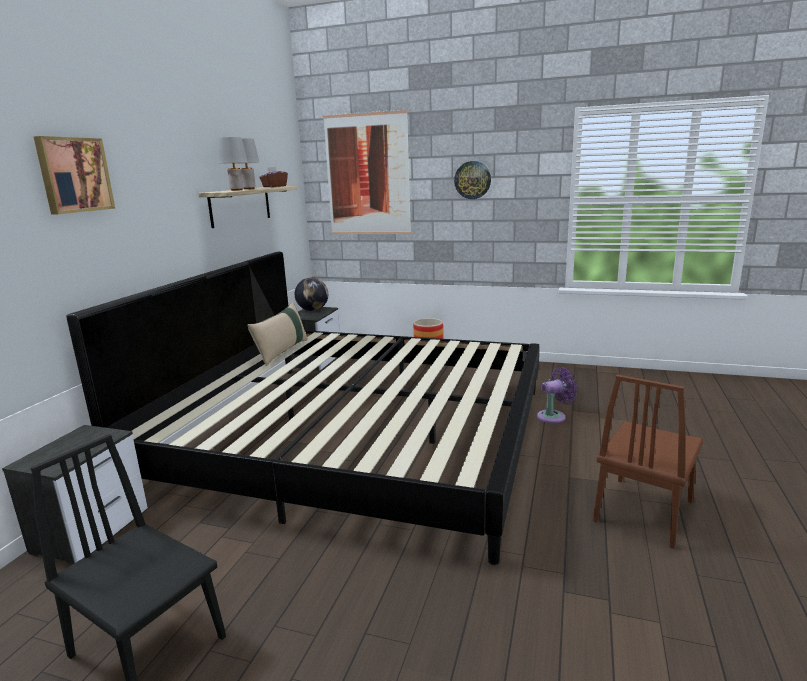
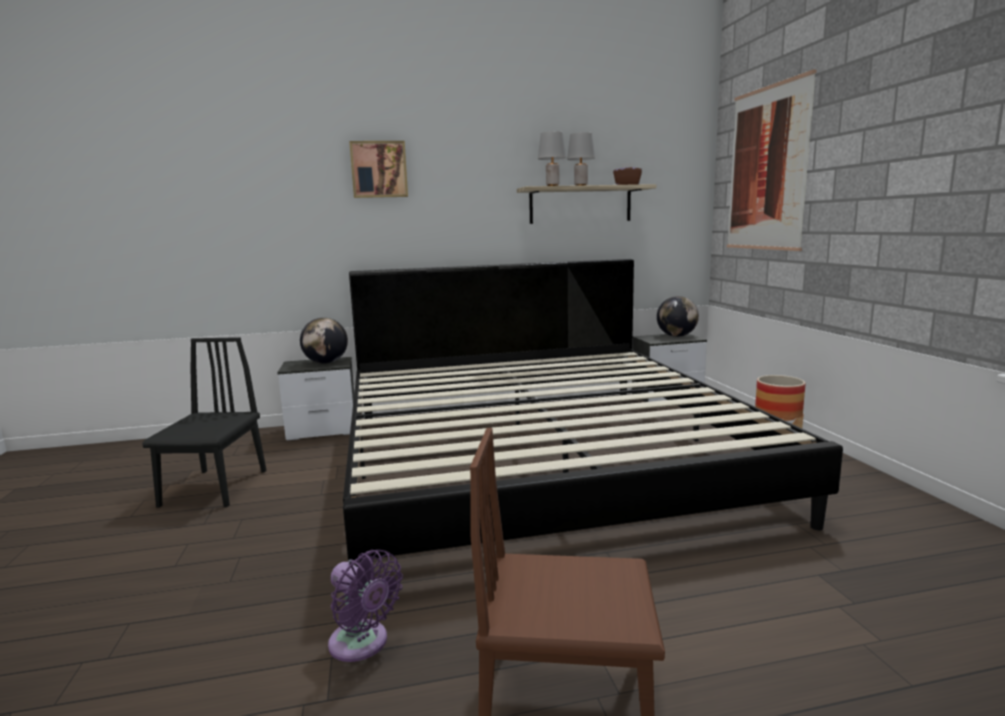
camera: 60 degrees right, 5 degrees down
(81, 442) = (326, 362): none -> globe
(282, 351) = (572, 361): beige pillow -> none
(472, 180) = (885, 165): wall clock -> none
(554, 416) = (768, 562): purple fan -> purple fan (362, 644)

